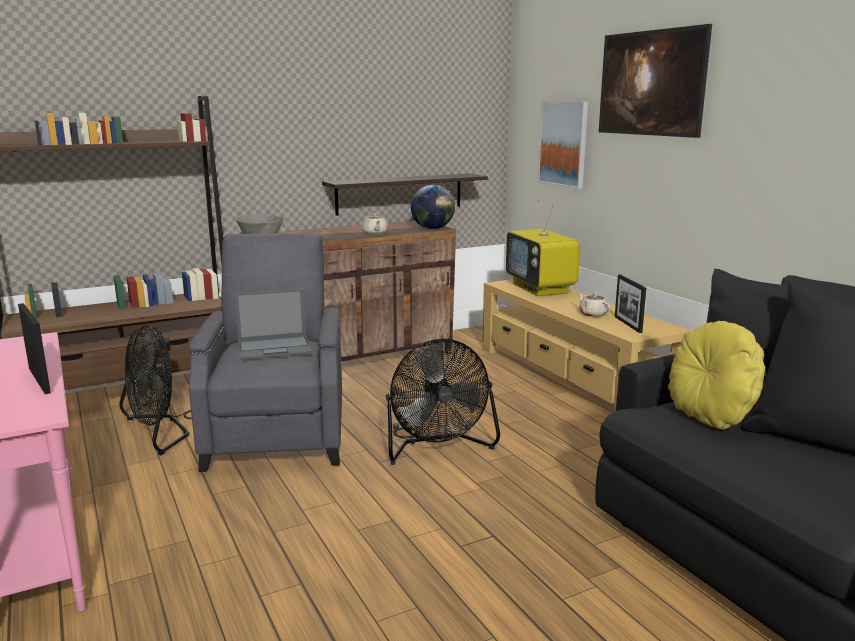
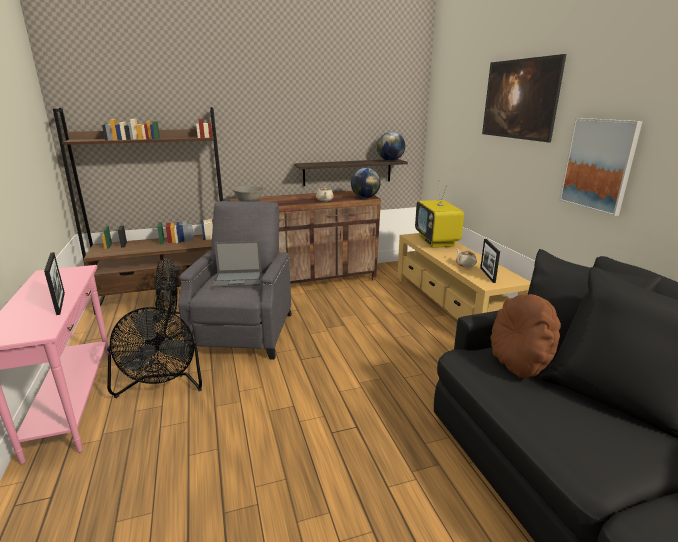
camera: 10 degrees right, 5 degrees up
(432, 447) = (339, 351): black fan -> black fan (159, 384)
(462, 175) = (390, 160): none -> globe
(563, 143) = (460, 141): picture -> picture (598, 165)
(709, 418) = (517, 365): yellow pillow -> brown pillow

